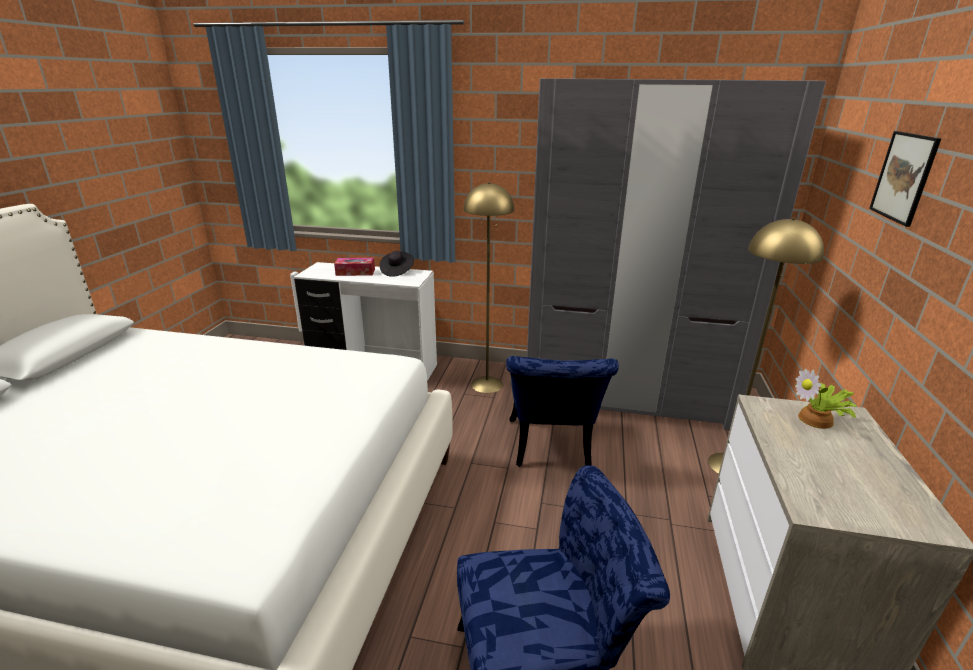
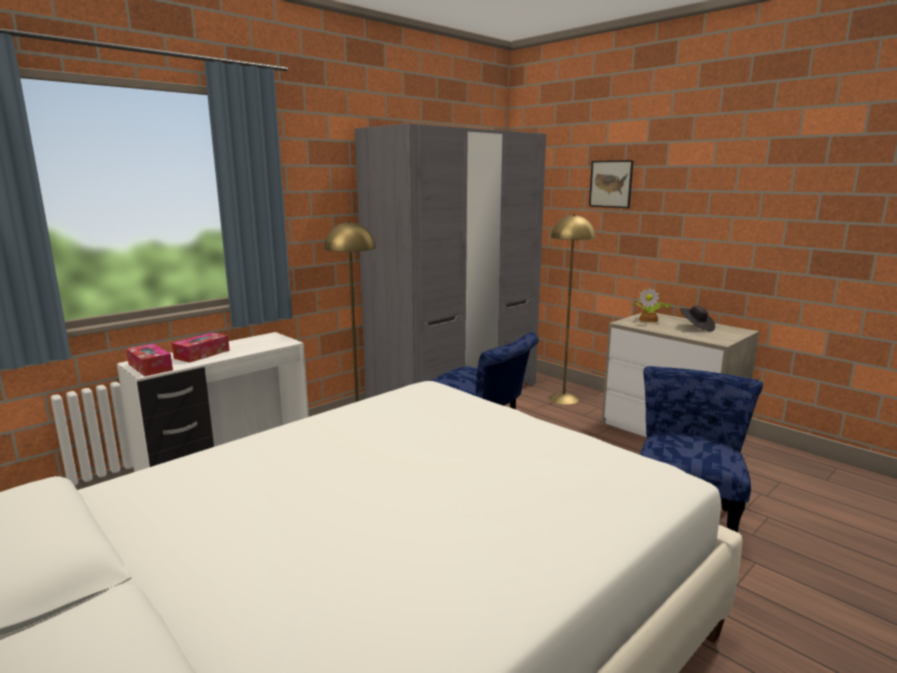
camera: 55 degrees left, 10 degrees down
(316, 271) = (150, 367): none -> tissue box
(397, 271) = (243, 341): black hat -> black hat (696, 327)

